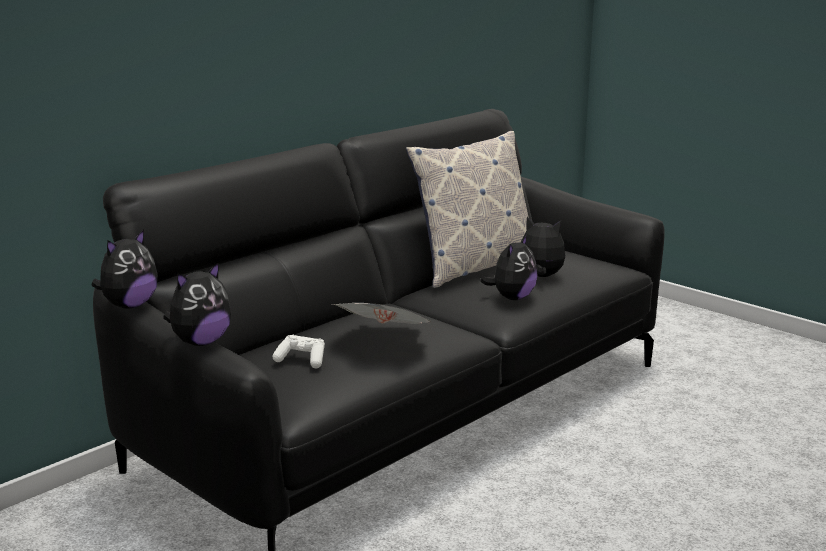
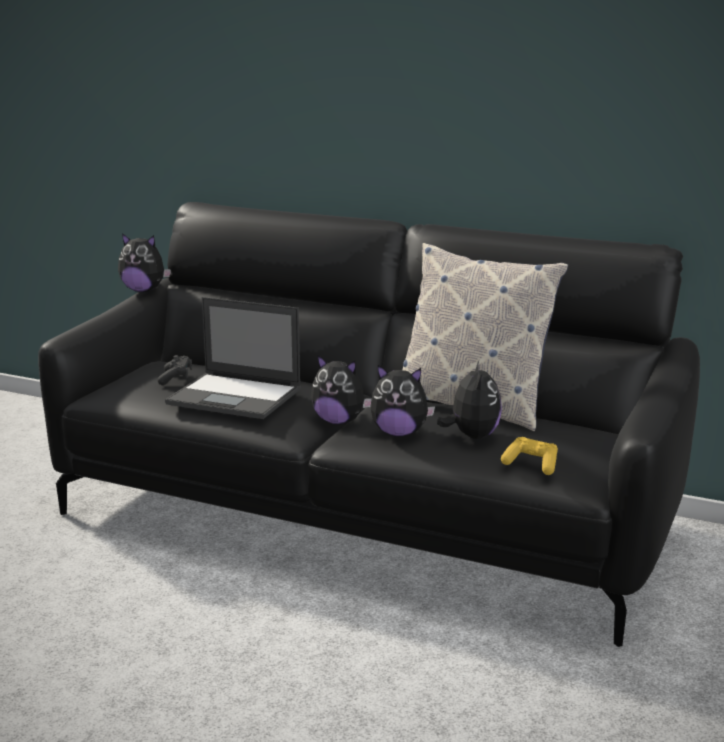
camera: 70 degrees right, 0 degrees up
(200, 342) = (96, 321): plush toy -> plush toy (339, 421)
(302, 360) = (176, 378): white game controller -> black game controller
(385, 339) = (236, 396): newspaper -> laptop
(599, 271) = (531, 465): none -> yellow game controller

